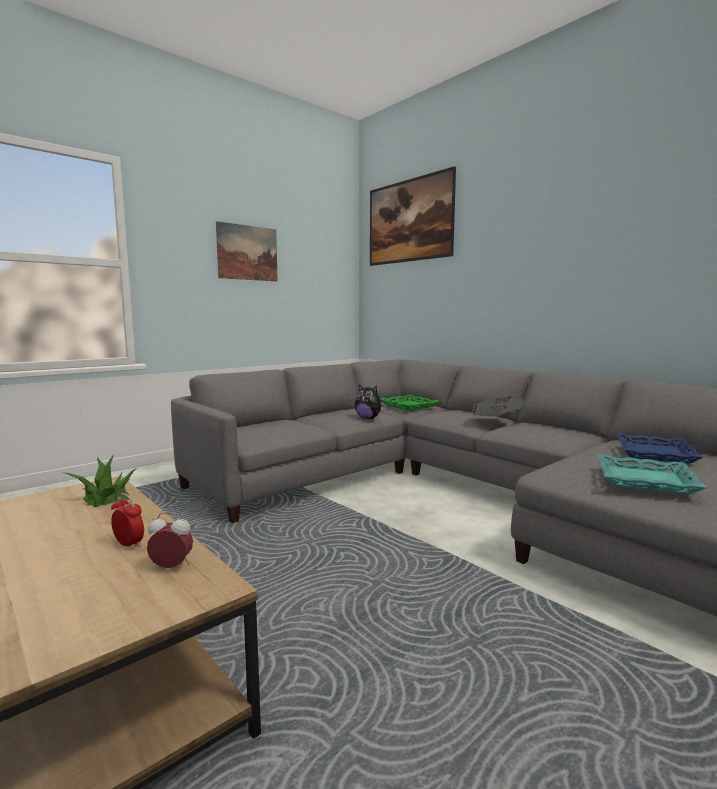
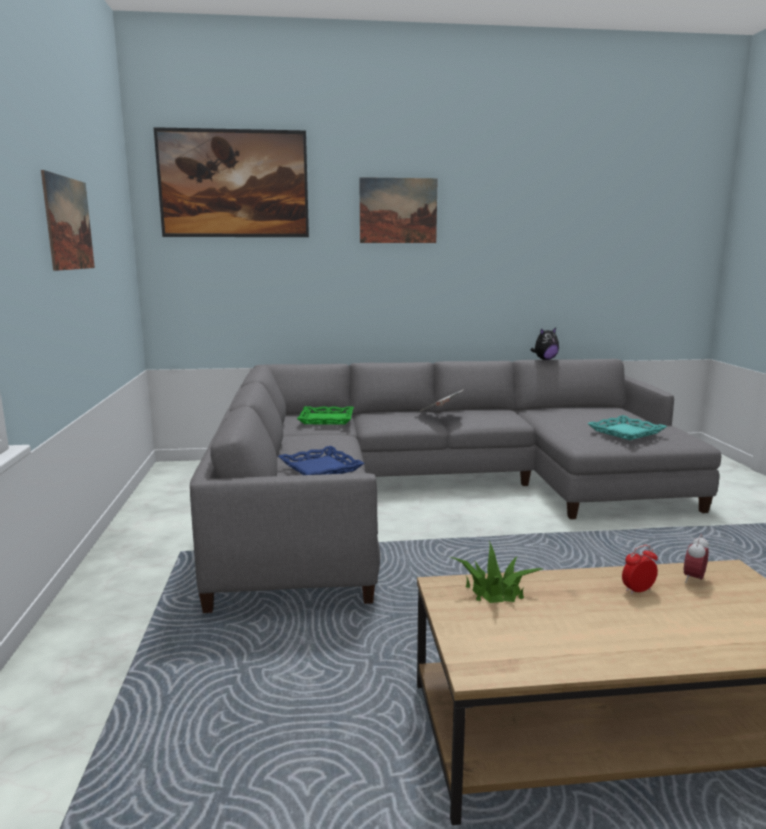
camera: 55 degrees left, 5 degrees up
(368, 418) = (346, 443): plush toy -> plush toy (545, 359)
(525, 221) = (398, 210): none -> picture
(655, 453) = (579, 413): blue tray -> blue tray (321, 468)

